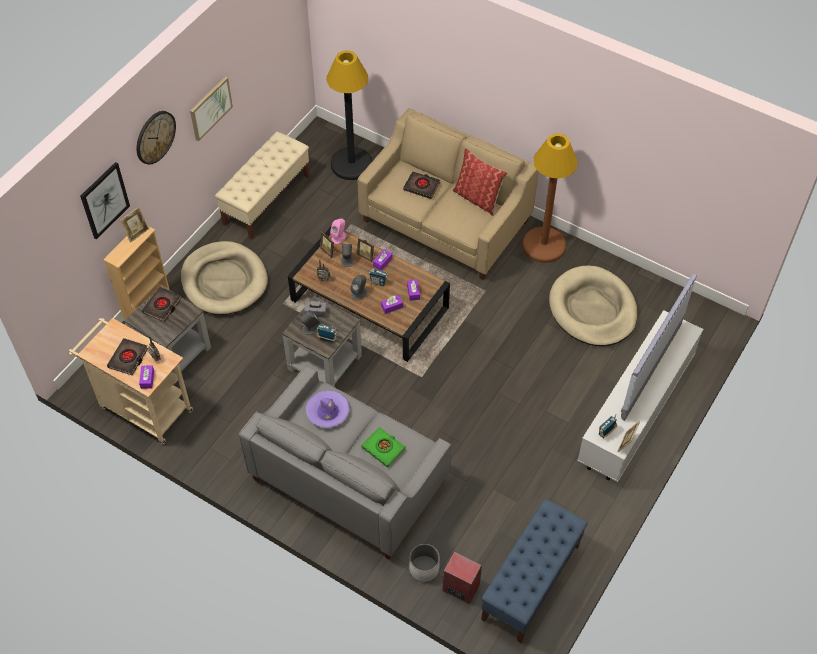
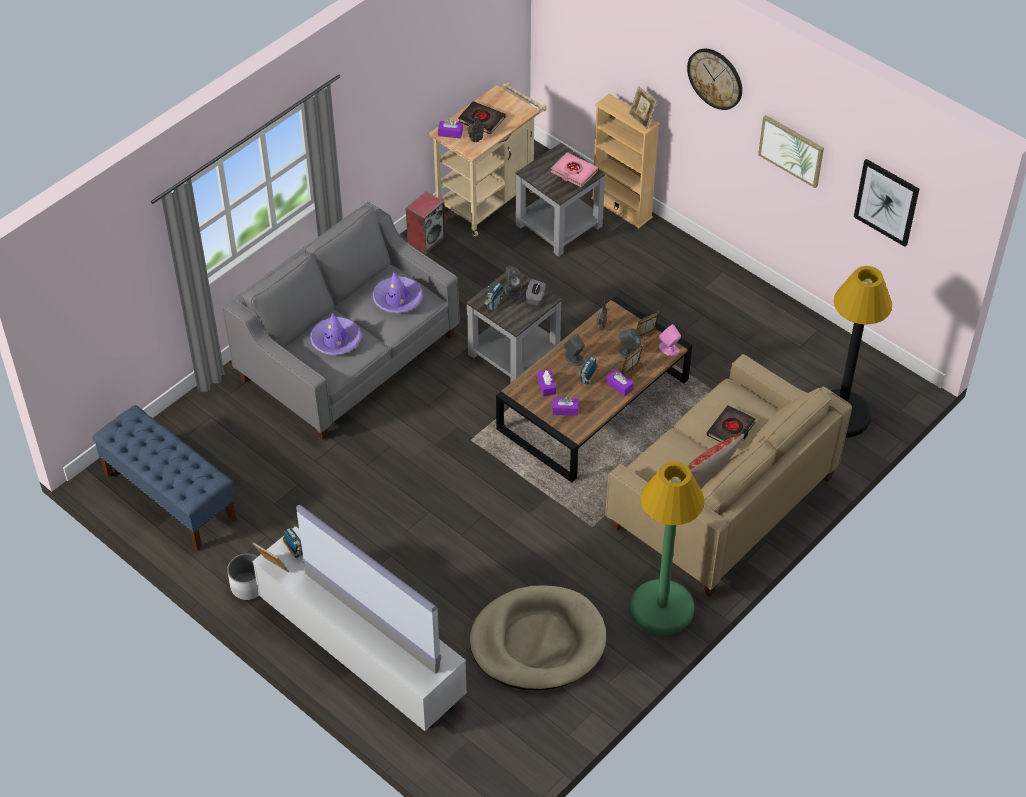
camera: 100 degrees right, 5 degrees down
(104, 200) = (639, 51): picture -> picture (887, 202)
(162, 306) = (574, 172): black book -> pink book
(224, 281) = (655, 274): beige dog bed -> none
(266, 200) = (784, 322): beige bench -> none
(383, 448) = (336, 340): green book -> purple hat
(424, 568) = (220, 406): white planter -> white planter (248, 586)
(460, 588) = (186, 434): speaker -> speaker (426, 239)
(544, 245) = (662, 608): brown floor lamp -> green floor lamp

